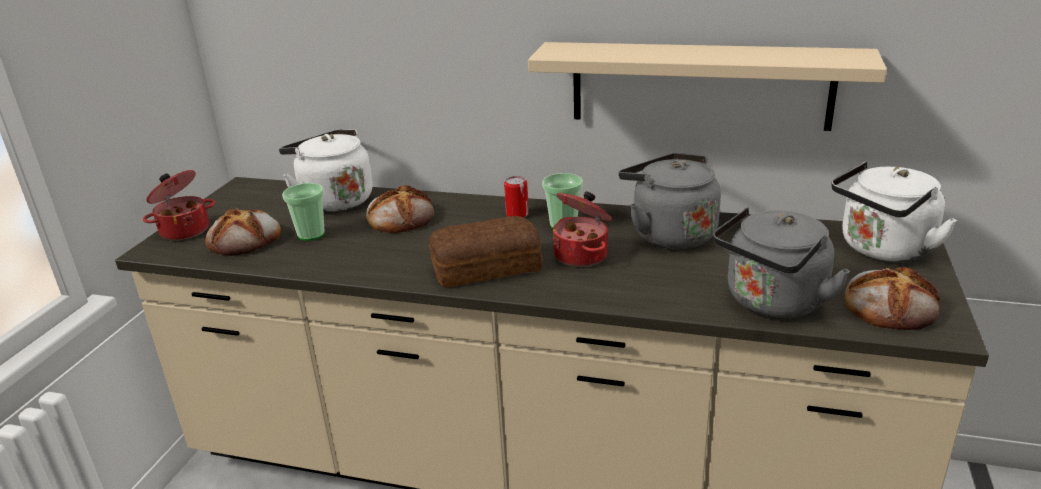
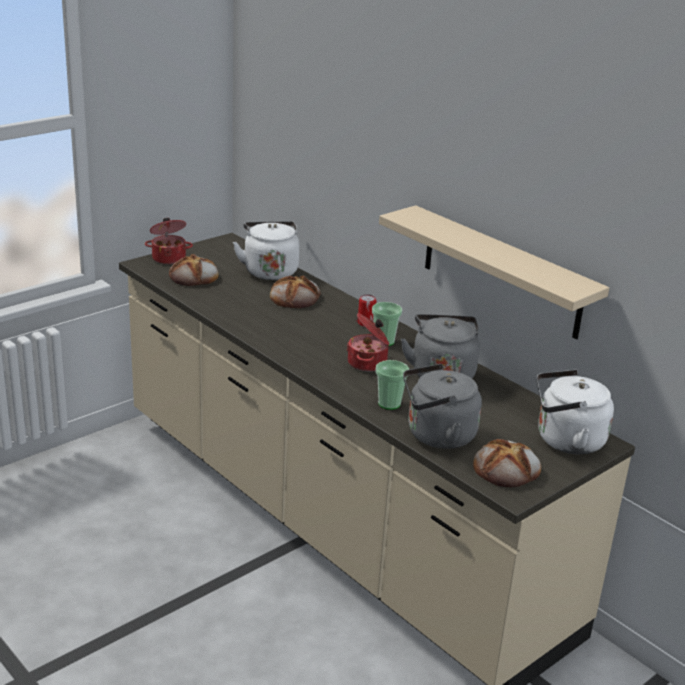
camera: 30 degrees right, 0 degrees up
(311, 234) = (232, 288): cup -> cup (389, 403)
(484, 267) = (302, 346): bread -> none

